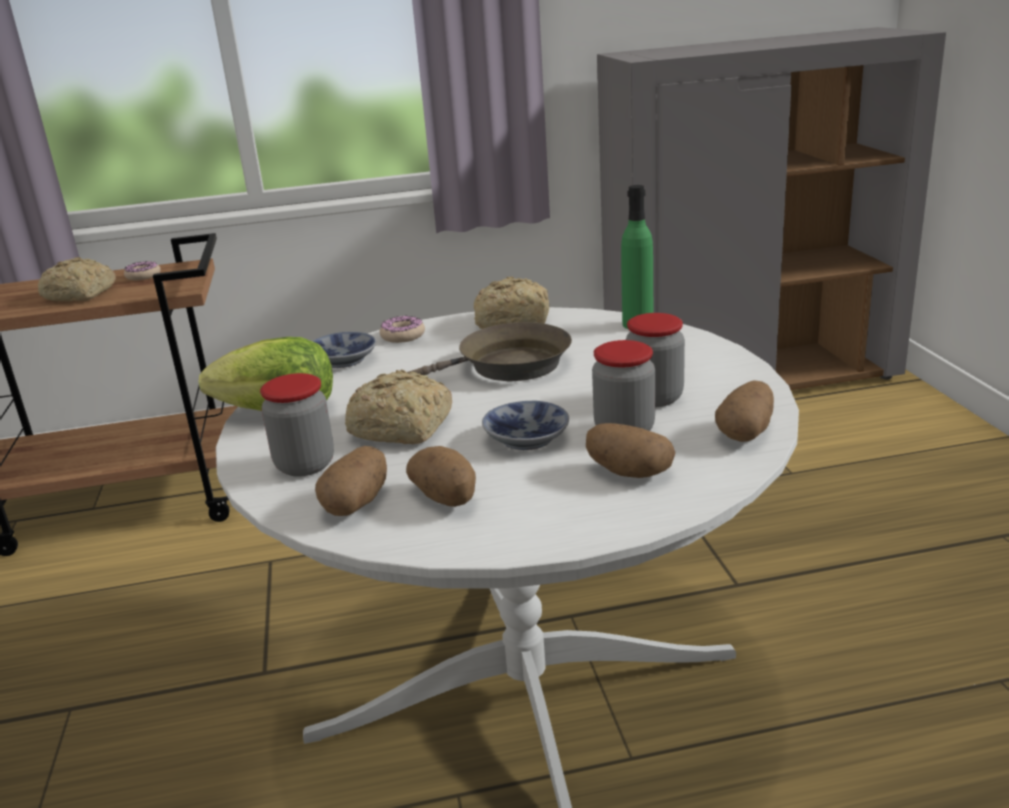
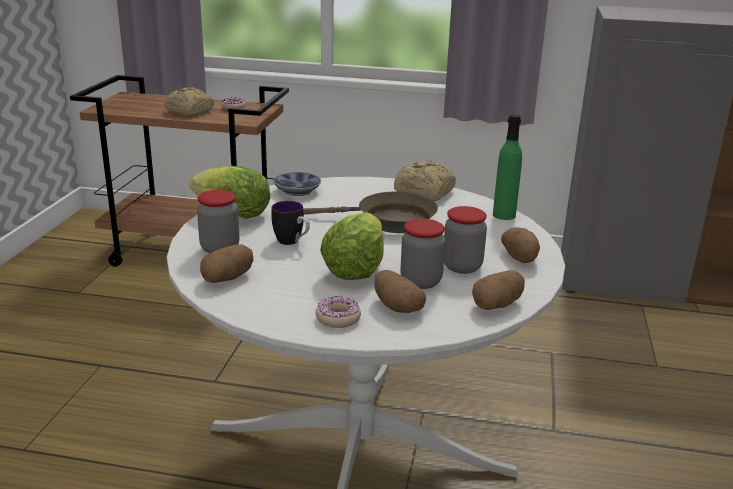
camera: 20 degrees right, 0 degrees up
(403, 336) = (346, 184): donut -> donut (338, 318)
(403, 428) = (292, 242): bread -> mug
(446, 498) = (278, 290): potato -> potato (520, 258)
(524, 440) = (355, 269): bowl -> lettuce

